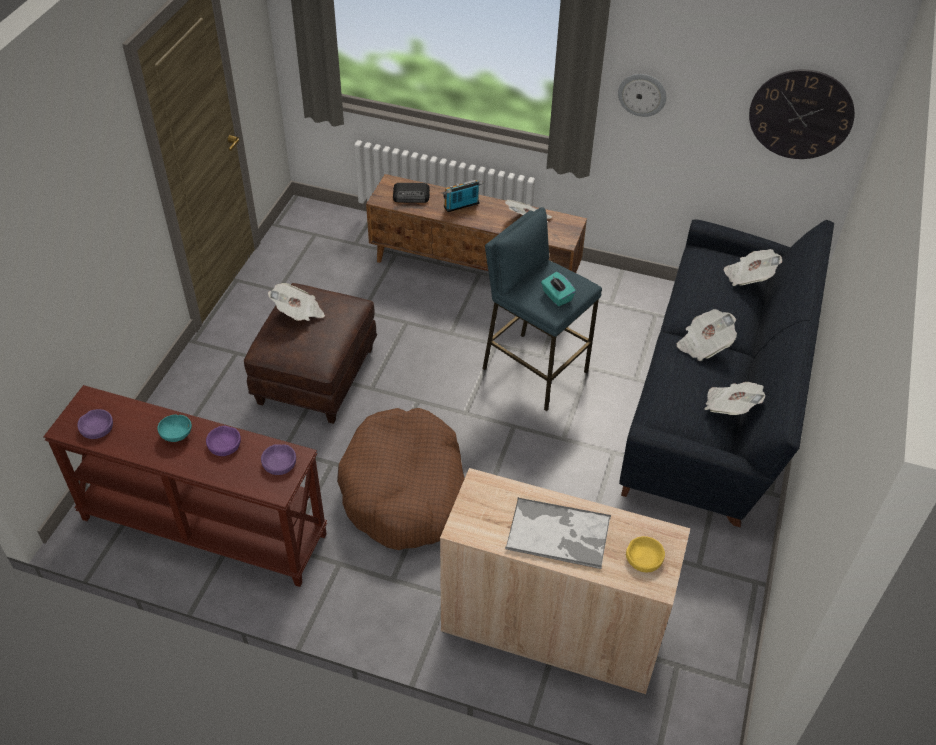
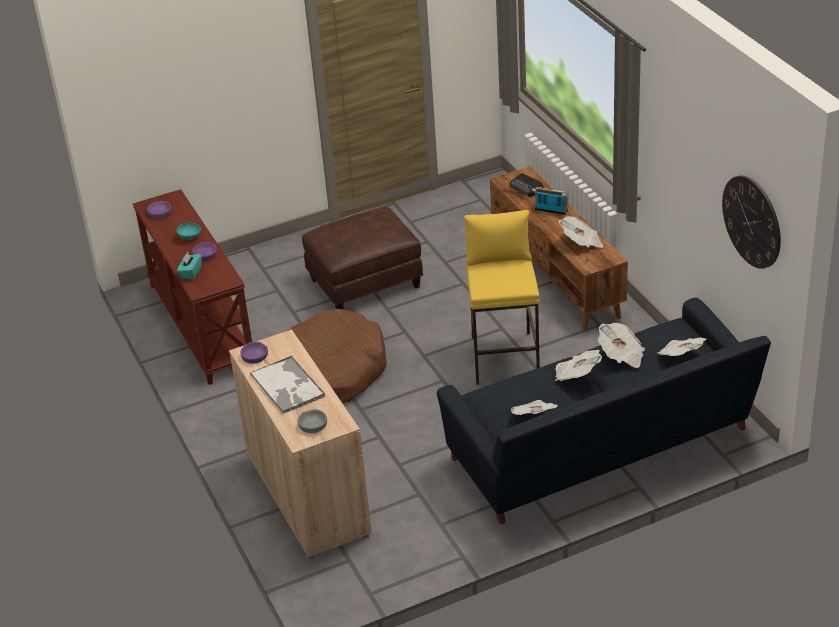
camera: 50 degrees right, 10 degrees down
(279, 462) = (218, 278): purple bowl -> purple bowl (255, 356)
(298, 313) = (361, 223): newspaper -> newspaper (621, 355)
(534, 370) = (504, 357): blue stool -> yellow stool
(556, 297) = (496, 282): turquoise tissue box -> turquoise tissue box (190, 273)
(642, 94) = (669, 160): wall clock -> none
(644, 557) = (312, 424): yellow bowl -> grey bowl

